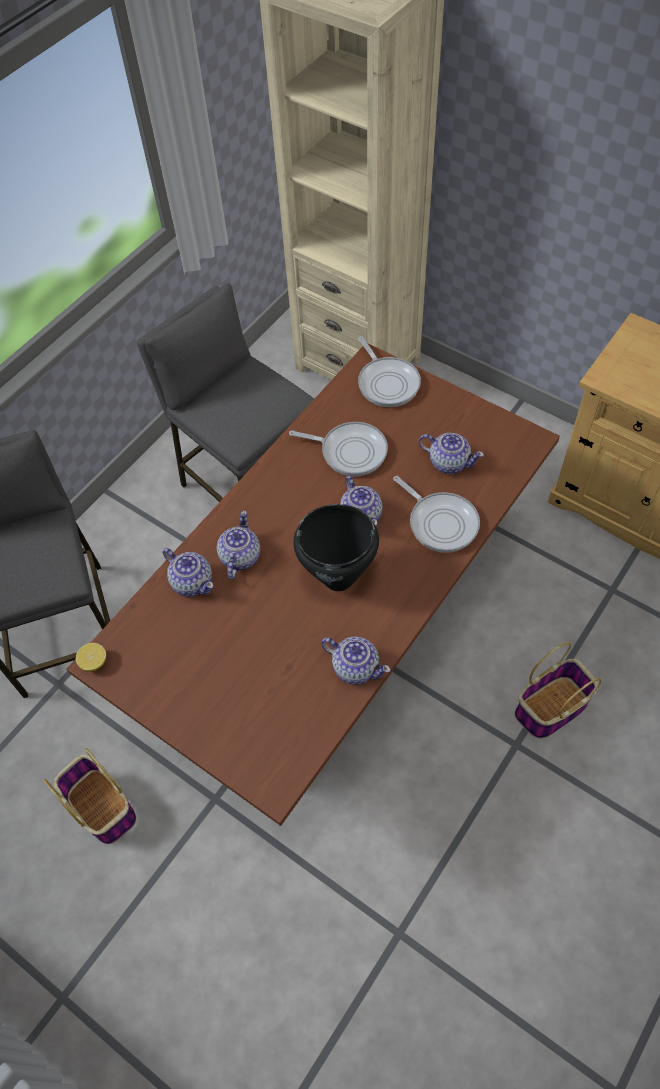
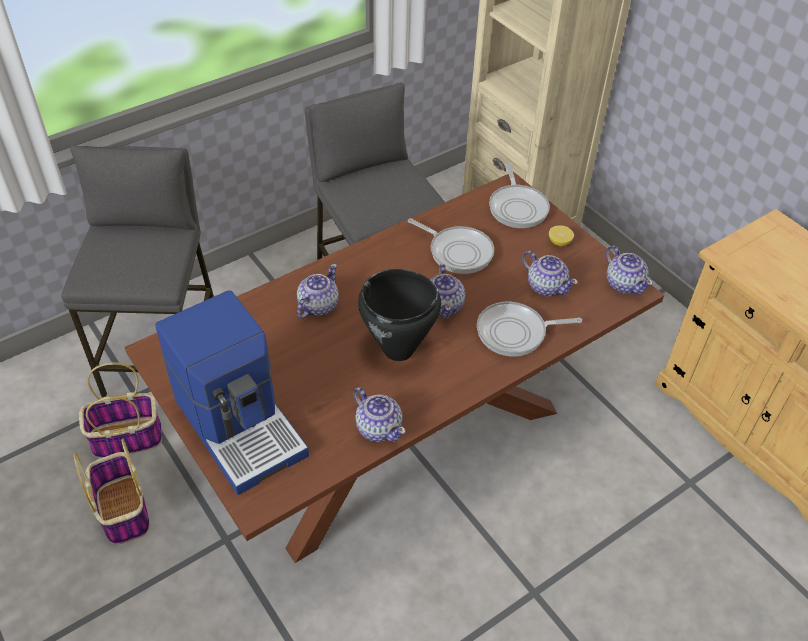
camera: 15 degrees right, 10 degrees down
(94, 662) = (150, 349): lemon -> lemon (559, 242)
(192, 581) = (266, 312): teapot -> teapot (624, 283)
(223, 711) = (241, 425): none -> coffee machine
(440, 522) = (515, 333): frying pan -> frying pan turned 105 degrees clockwise
(550, 709) = (583, 571): basket -> basket (125, 439)

